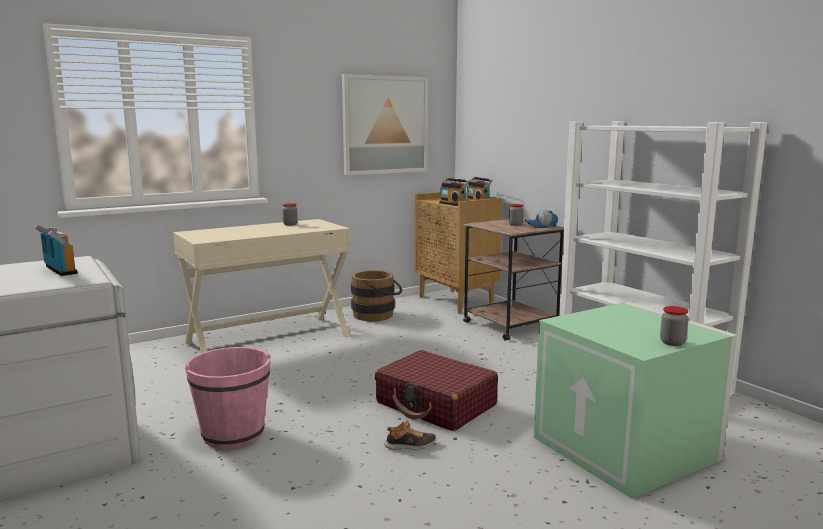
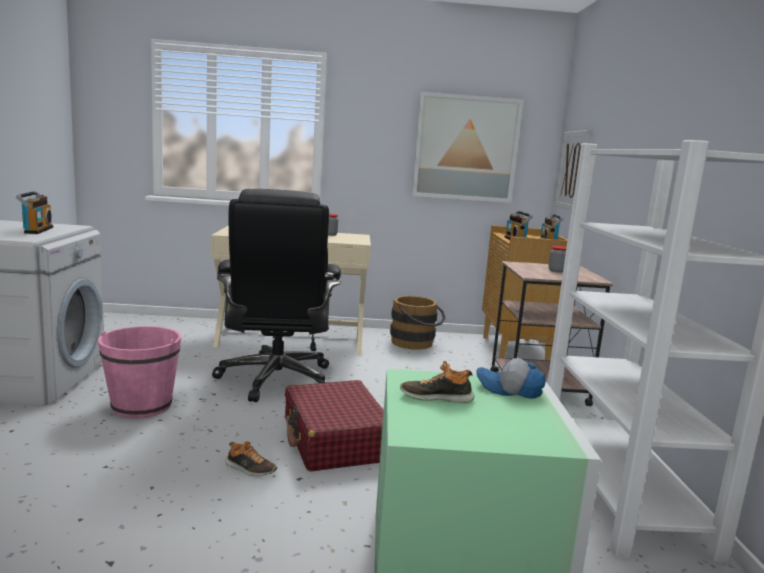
camera: 30 degrees right, 0 degrees up
(313, 375) = (276, 379): none -> black office chair
(483, 138) = (572, 170): none -> picture
(541, 226) = (582, 277): cap -> cap (509, 390)
(604, 328) = (436, 397): none -> shoe
(672, 343) = (478, 439): jar -> none

